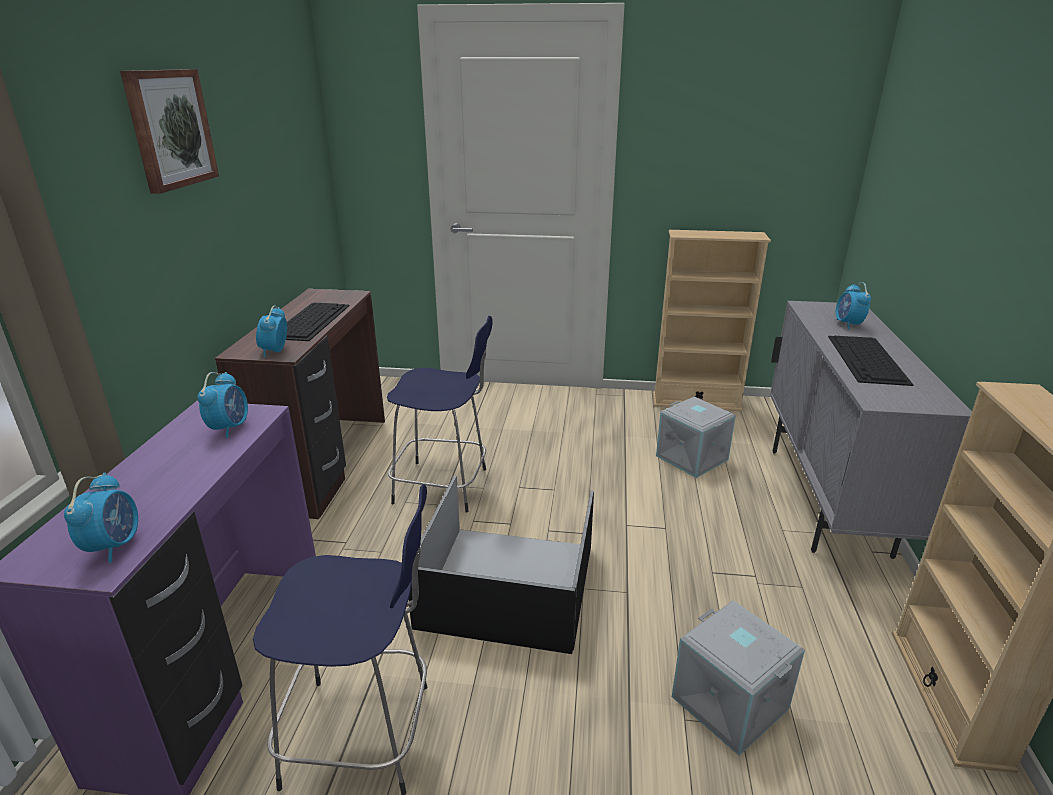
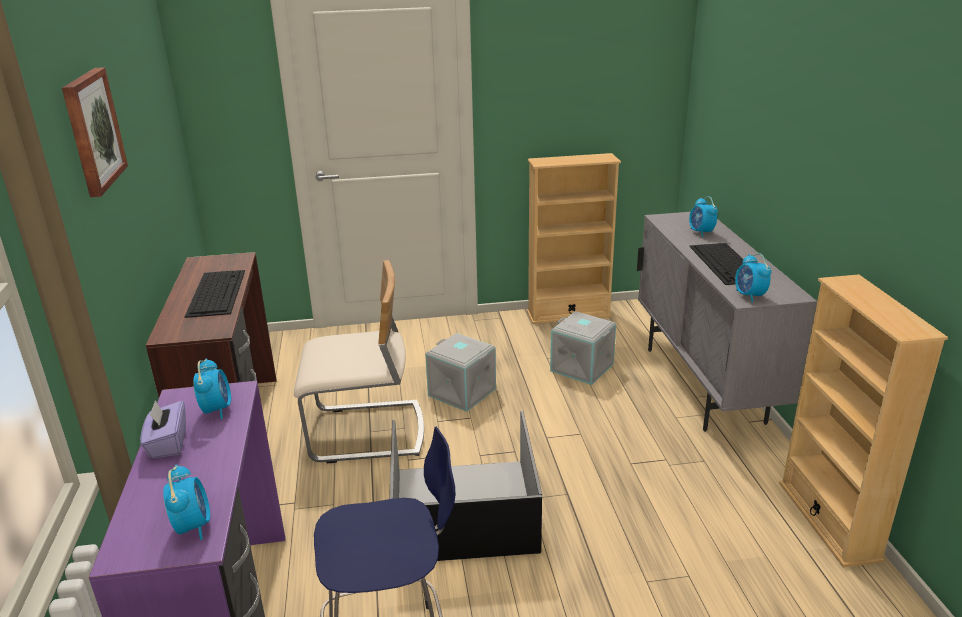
camera: 15 degrees left, 0 degrees up
(160, 453) = (168, 443): none -> purple tissue box
(275, 351) = (203, 329): alarm clock -> alarm clock (749, 296)
(444, 486) = (366, 433): blue stool -> beige chair
(728, 703) = (675, 562): grey storage box -> grey storage box (461, 392)

